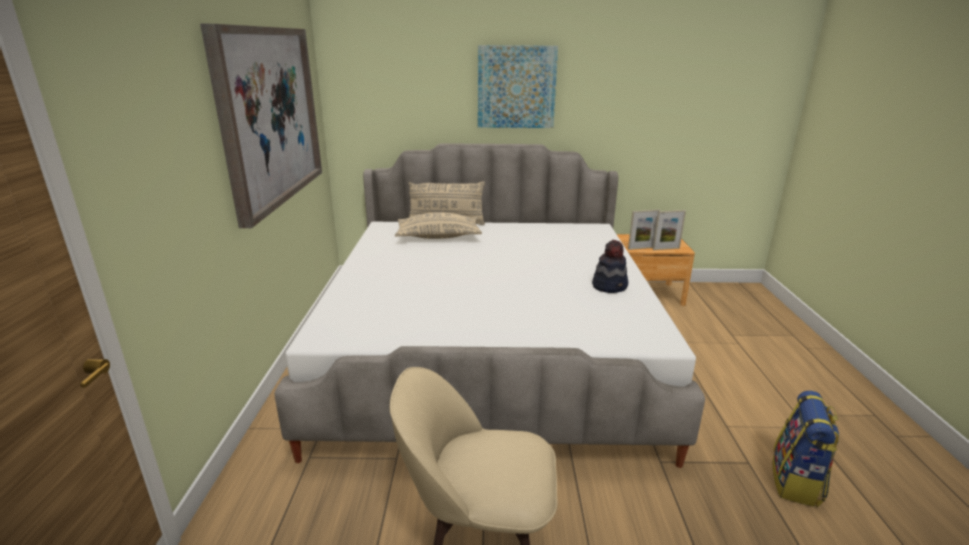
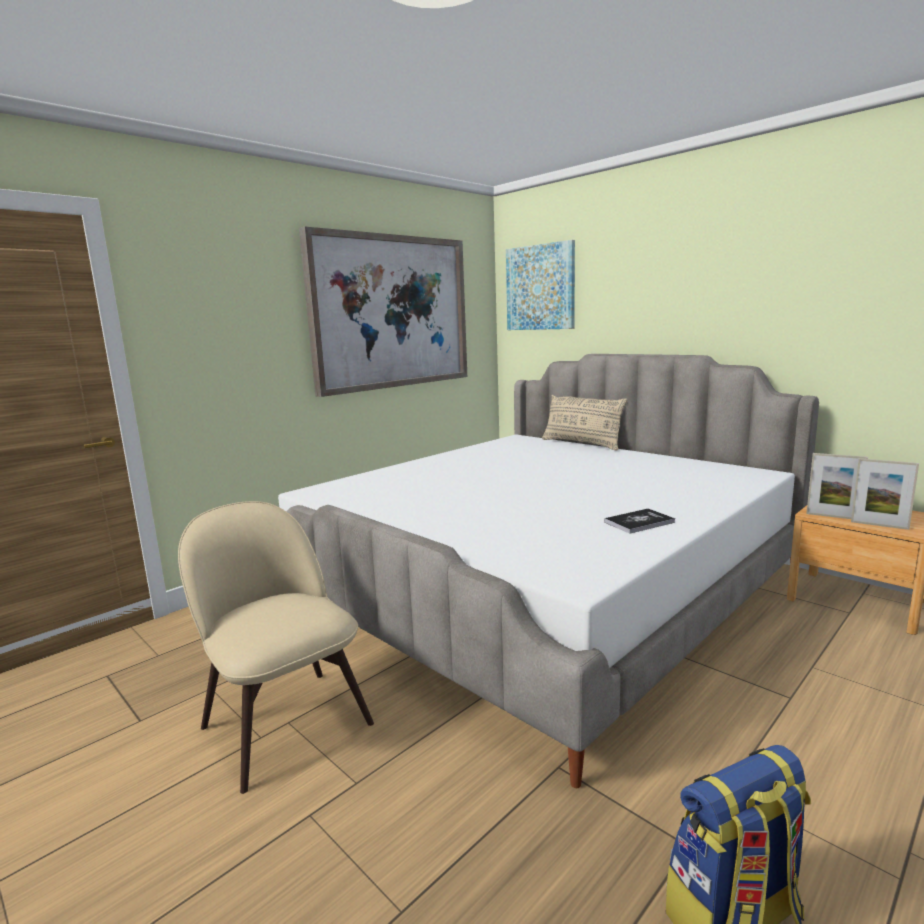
camera: 45 degrees right, 10 degrees down
(438, 237) = (548, 452): beige pillow -> none
(516, 87) = (681, 284): picture -> picture (540, 287)
(610, 286) = (639, 522): hat -> book

